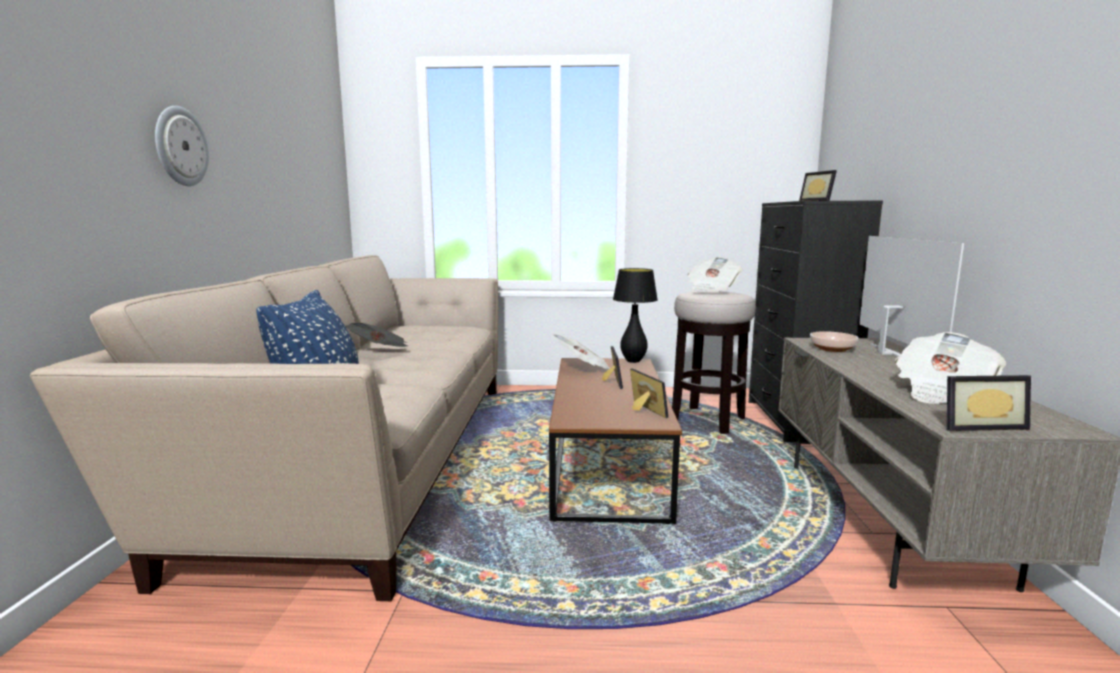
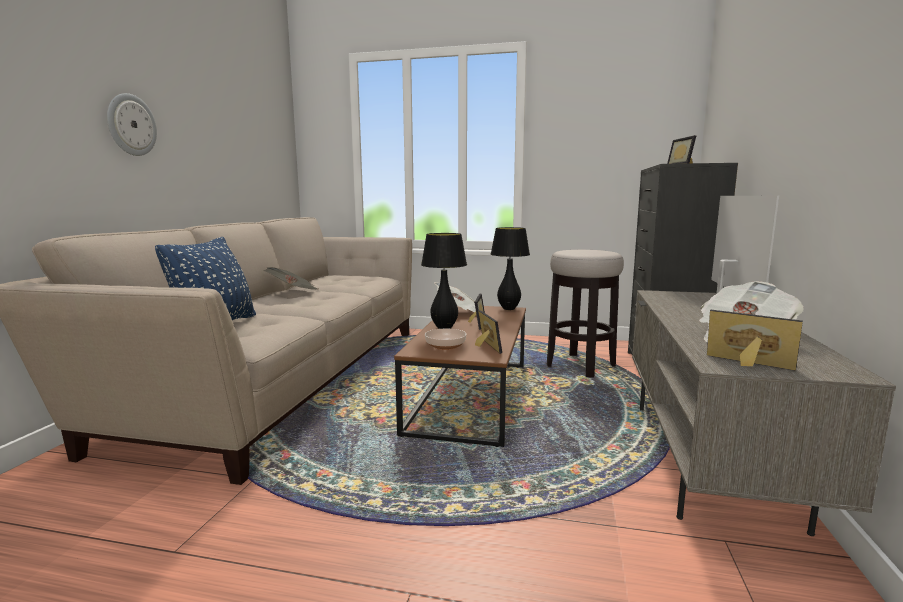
camera: 10 degrees right, 0 degrees up
(580, 389) = (444, 328): none -> black table lamp
(711, 290) = (586, 248): newspaper -> none
(831, 349) = (672, 300): bowl -> bowl (445, 346)
(978, 425) = (747, 365): picture frame -> picture frame turned 150 degrees counterclockwise

